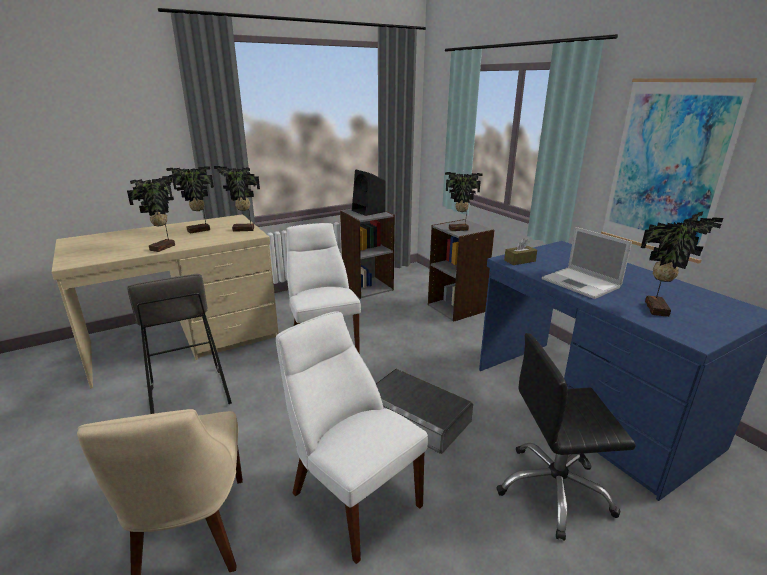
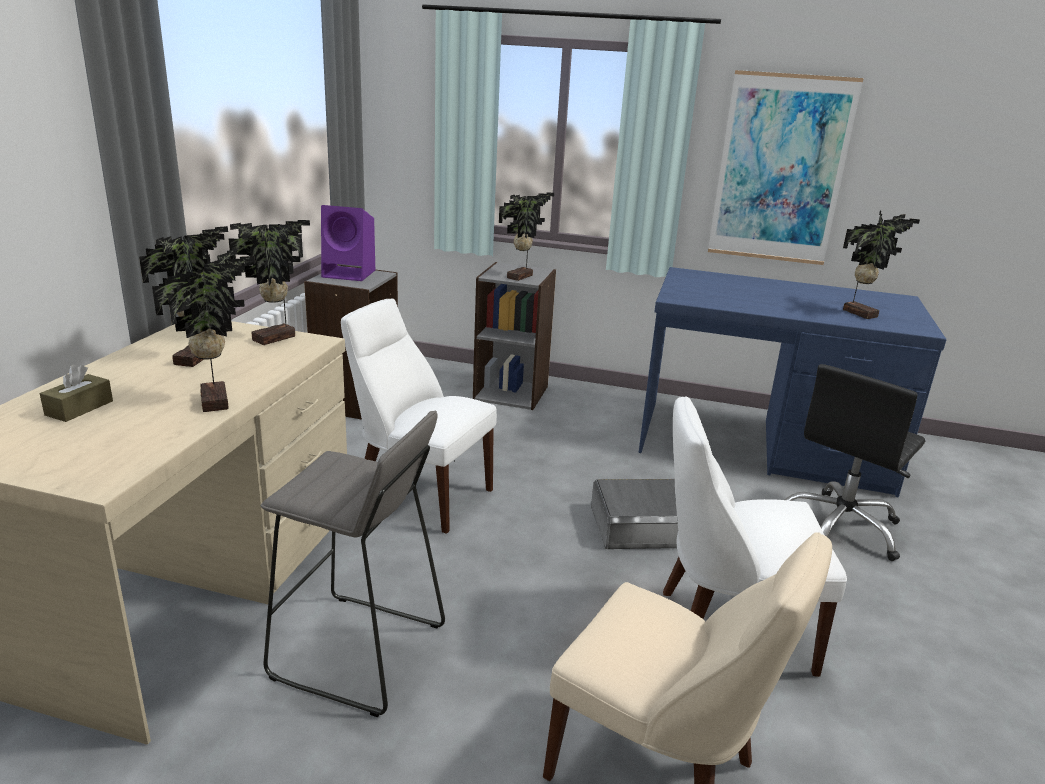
camera: 45 degrees left, 0 degrees up
(369, 211) = (350, 274): black speaker -> purple speaker
(519, 261) = (687, 297): brown tissue box -> brown tissue box (79, 408)
(582, 283) = (776, 306): laptop -> none

